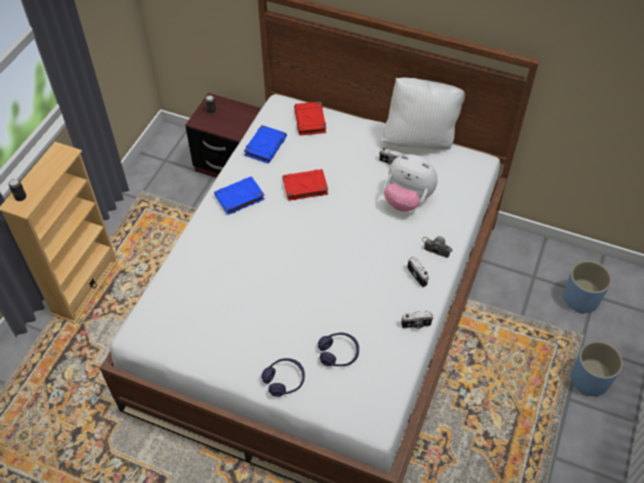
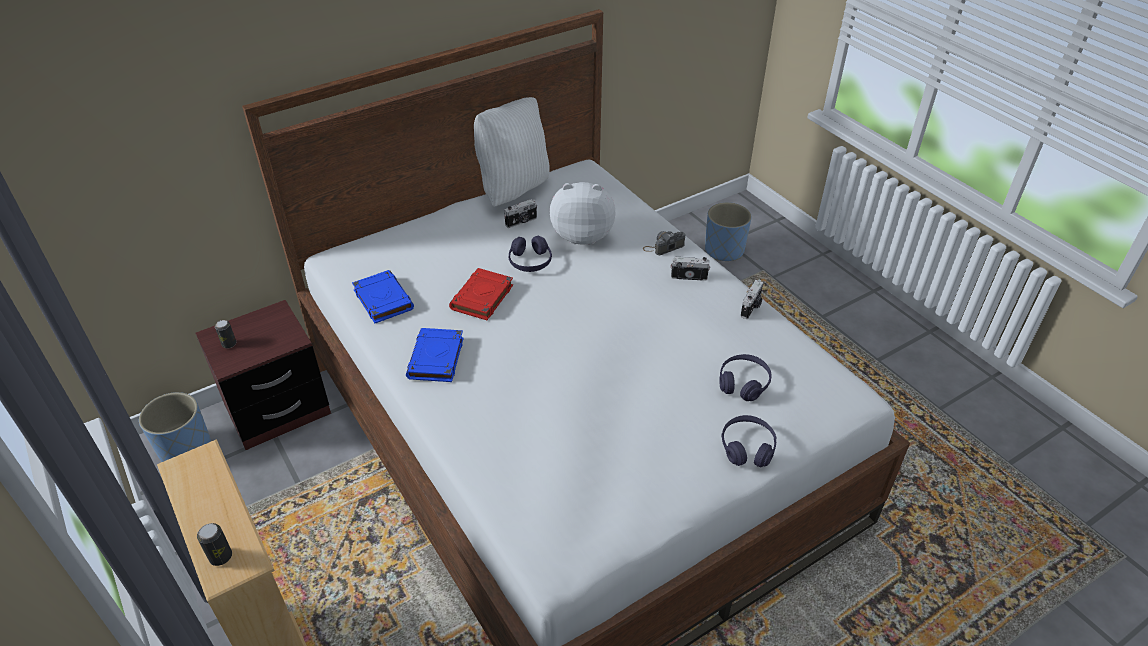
camera: 55 degrees left, 10 degrees down
(310, 121) = (390, 248): red book -> none
(357, 189) = (530, 262): none -> purple headphones
(407, 200) = (582, 235): plush toy -> plush toy turned 150 degrees counterclockwise
(589, 380) = (812, 293): blue planter -> blue planter (185, 449)

